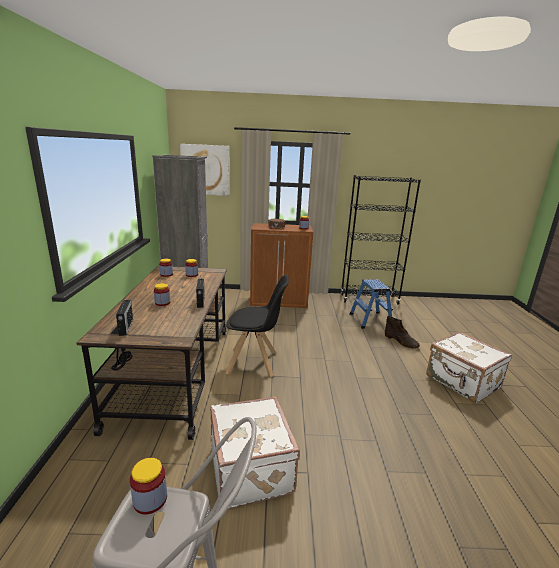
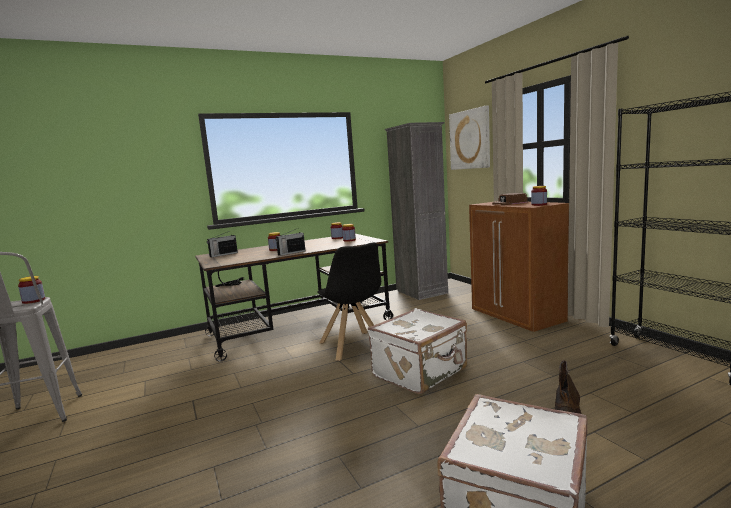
camera: 65 degrees right, 10 degrees down
(252, 468) = (193, 393): white suitcase -> white suitcase (421, 372)
(370, 320) = (594, 377): blue step ladder -> none

